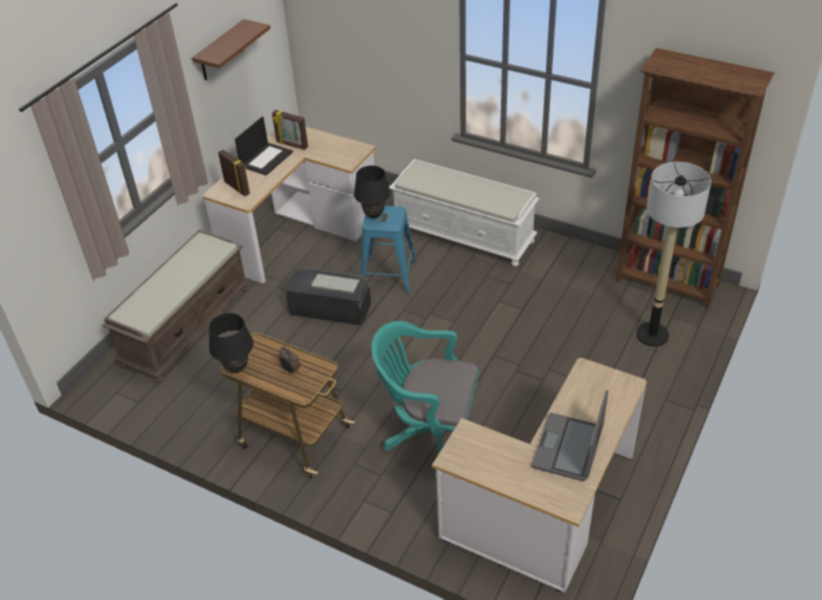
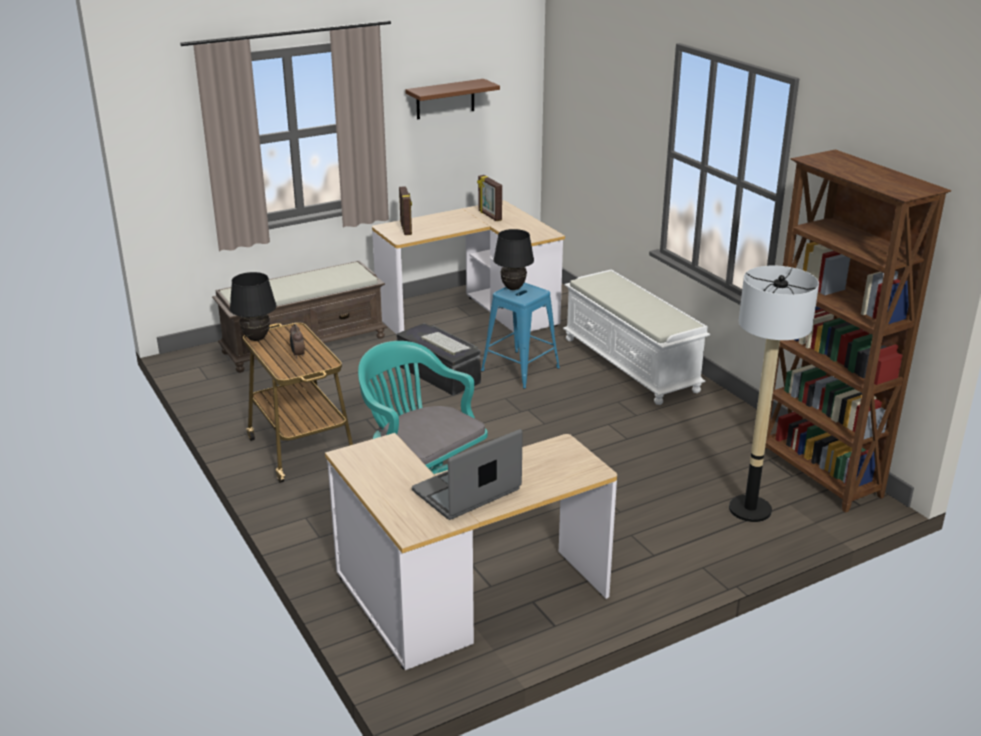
camera: 30 degrees right, 15 degrees down
(266, 158) = (455, 218): laptop -> none

